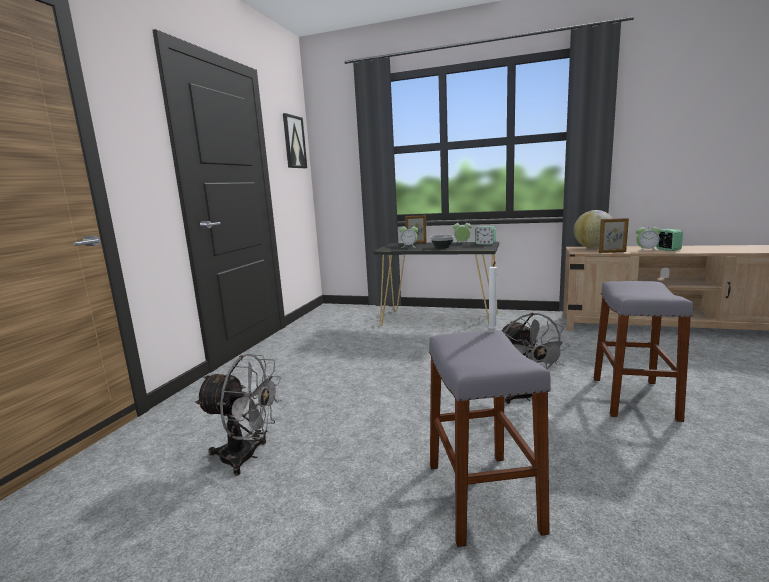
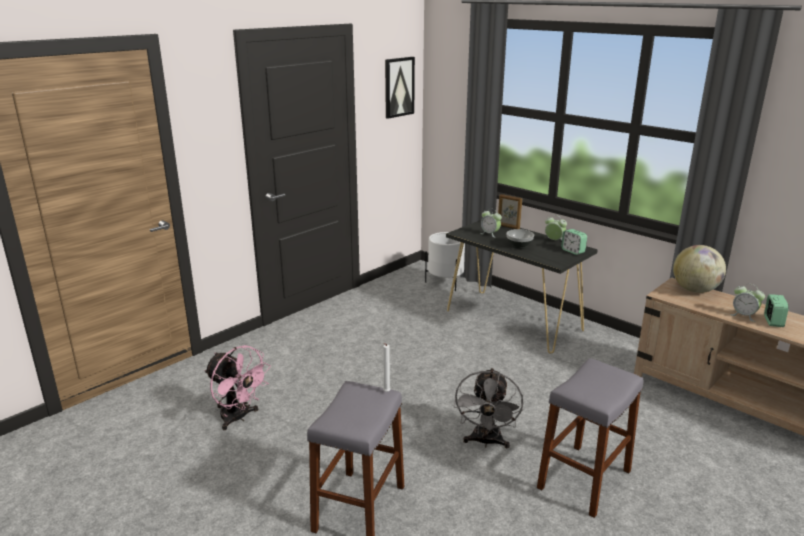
camera: 25 degrees right, 10 degrees up
(247, 457) = (238, 418): grey fan -> pink fan
(359, 311) = (445, 283): none -> white planter
(612, 252) = (697, 307): picture frame -> none

